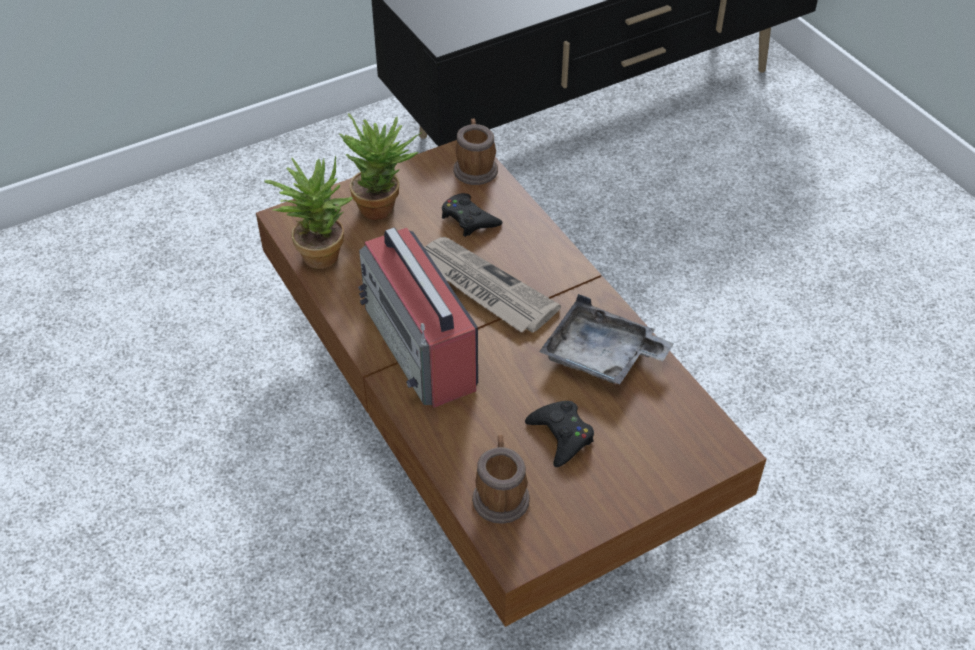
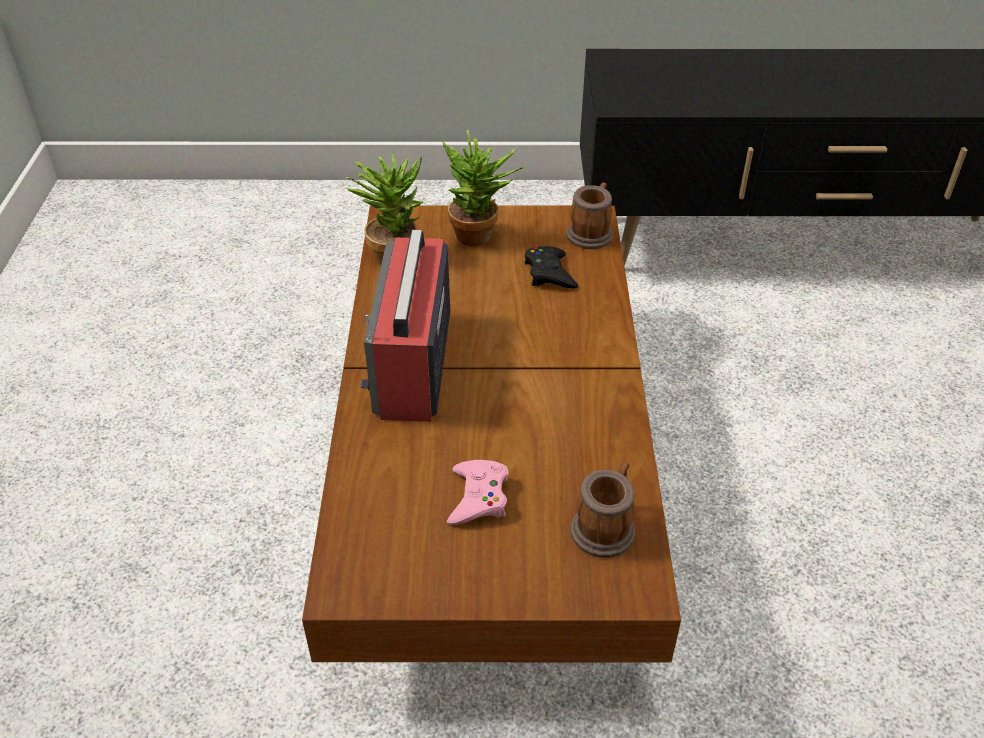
camera: 30 degrees right, 5 degrees down
(482, 287) = (513, 335): newspaper -> none
(500, 494) = (375, 524): mug -> mug (605, 526)
(561, 436) = (478, 497): black game controller -> pink game controller
(601, 356) = (579, 441): grey tray -> none

